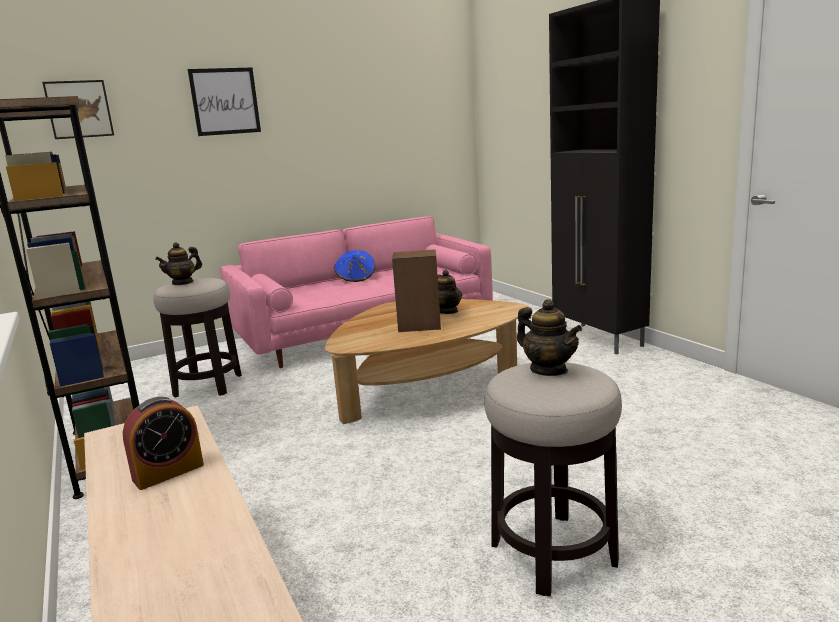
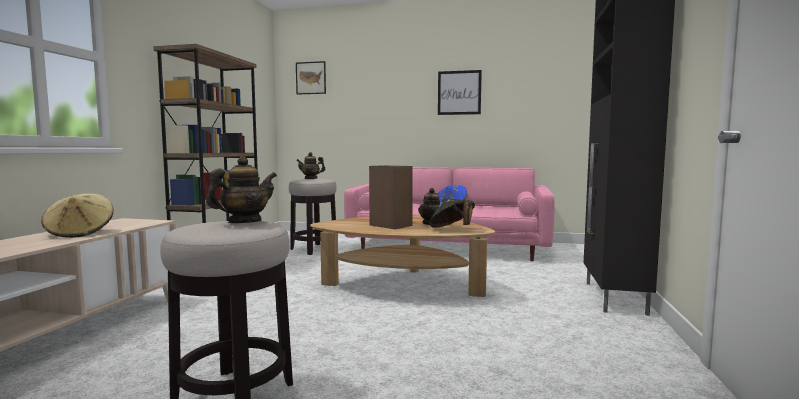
camera: 40 degrees right, 10 degrees down
(168, 472) = (80, 233): alarm clock -> beige hat
(225, 101) = (392, 74): picture -> picture (459, 92)
(489, 313) = (452, 229): none -> black hat
(549, 370) = (244, 222): teapot -> teapot turned 135 degrees counterclockwise

